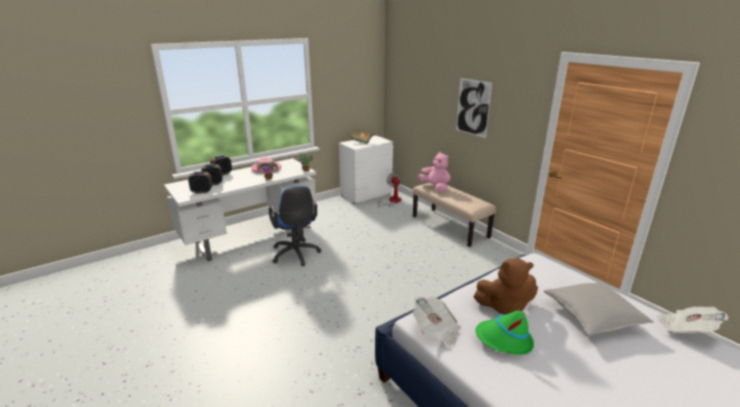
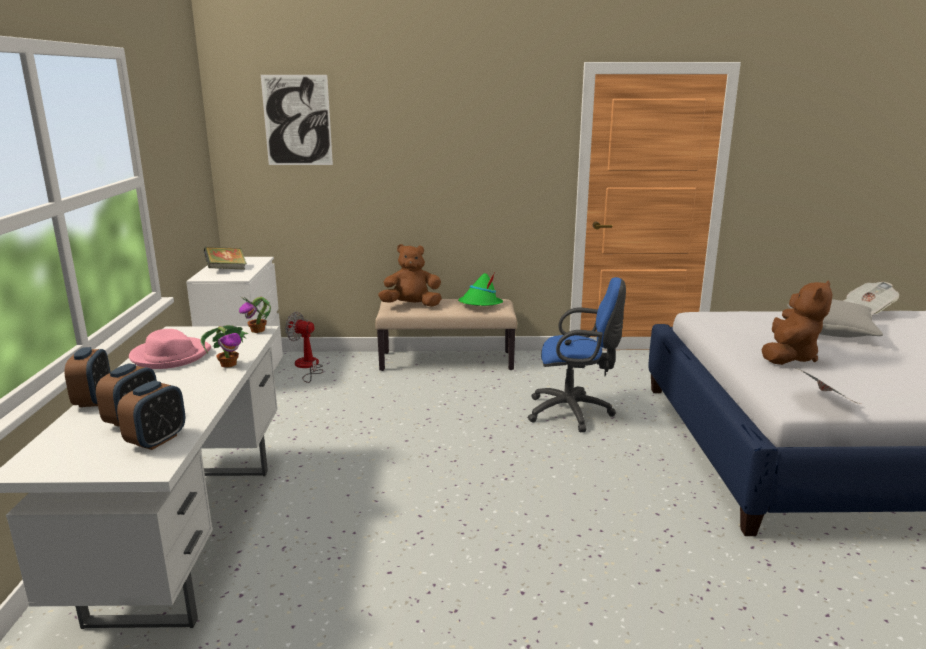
camera: 55 degrees left, 5 degrees down
(296, 255) = (341, 503): blue office chair -> blue office chair (574, 413)
(435, 187) = (411, 305): pink plush toy -> brown plush toy
(473, 107) = (445, 160): picture -> picture (297, 120)
(504, 340) = (854, 377): green hat -> green hat (480, 304)

